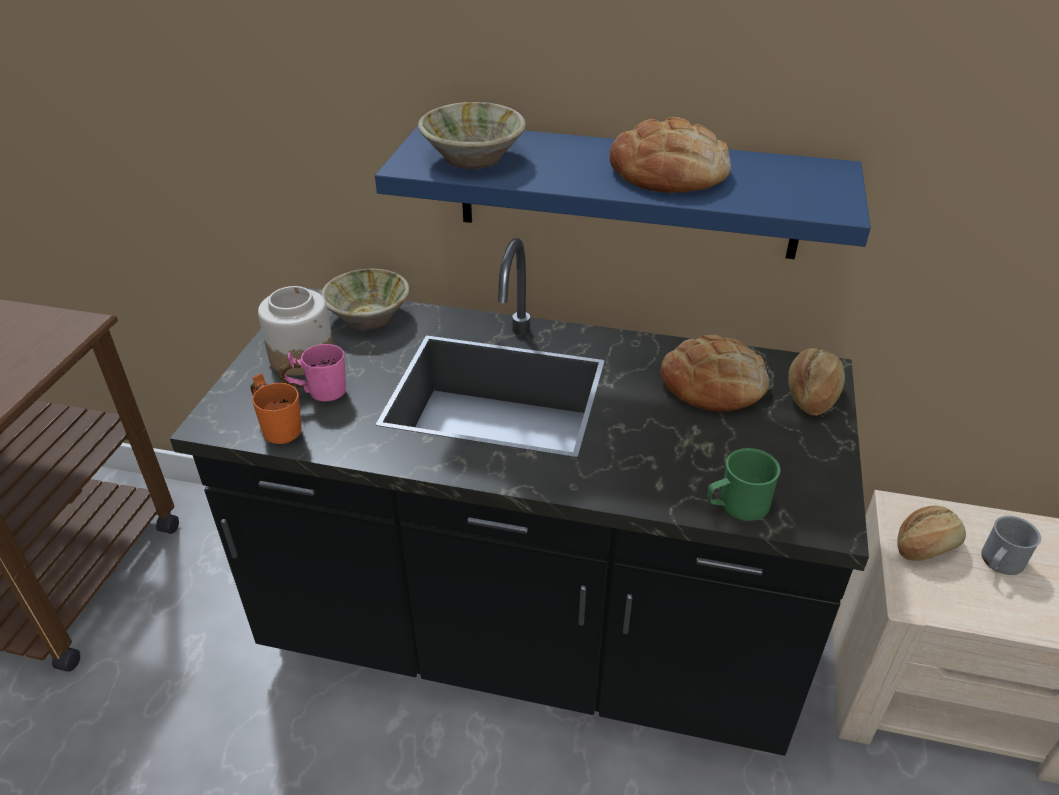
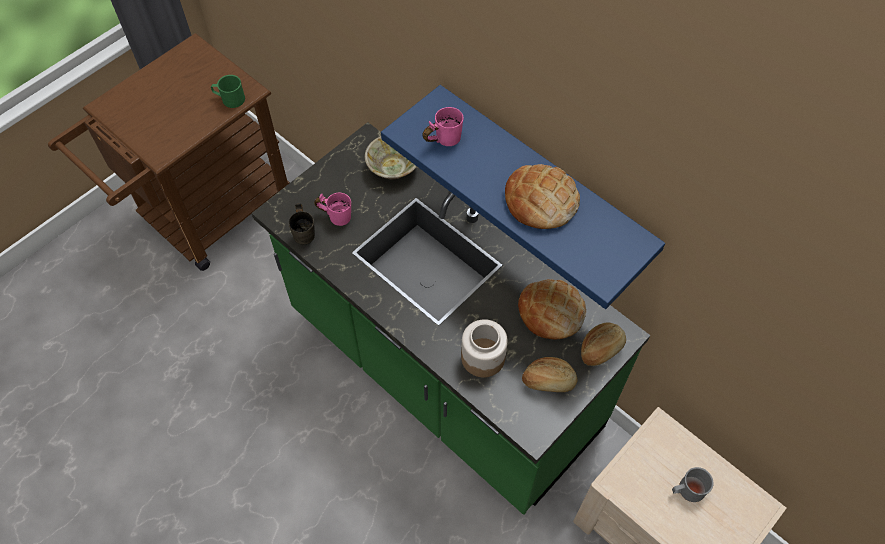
camera: 30 degrees right, 20 degrees up
(282, 427) = (306, 232): orange mug -> grey mug
(302, 356) = (341, 183): jar -> jar (483, 357)
(473, 158) = (442, 139): beige bowl -> pink mug
(529, 636) = (442, 372): black counter -> green counter
(736, 505) = (495, 396): green mug -> green mug (229, 99)
(925, 545) = (653, 456): bread -> bread (548, 380)

